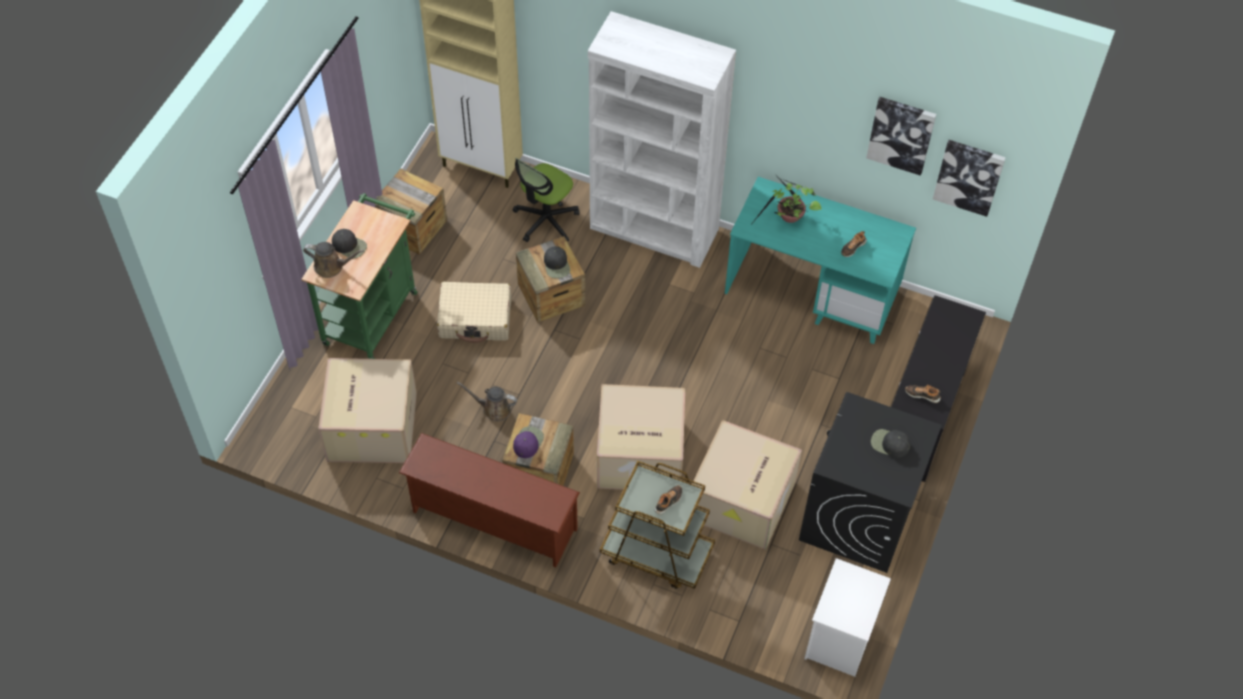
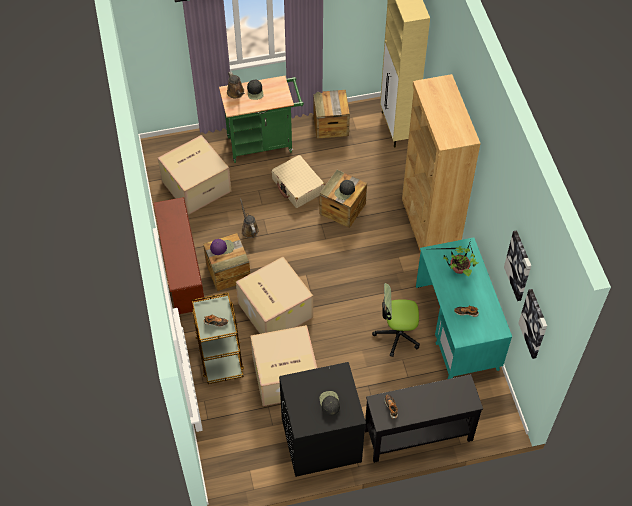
camera: 55 degrees right, 0 degrees up
(546, 220) = (388, 176): office chair -> office chair (397, 335)
(654, 230) = (428, 228): white bookcase -> brown bookcase
(840, 641) = (232, 477): white nightstand -> none

